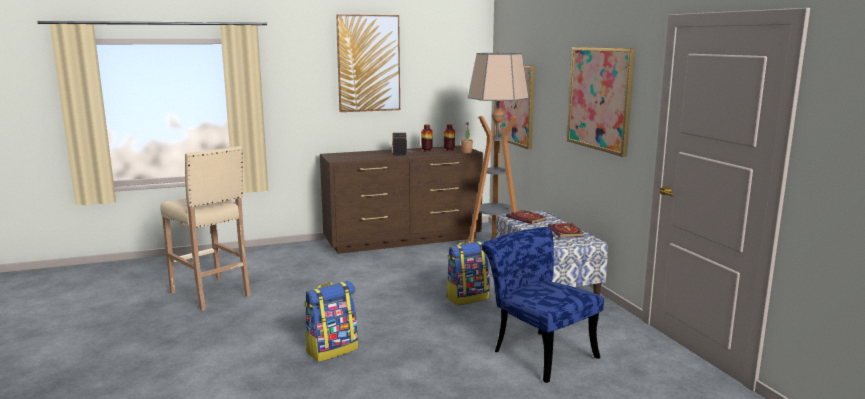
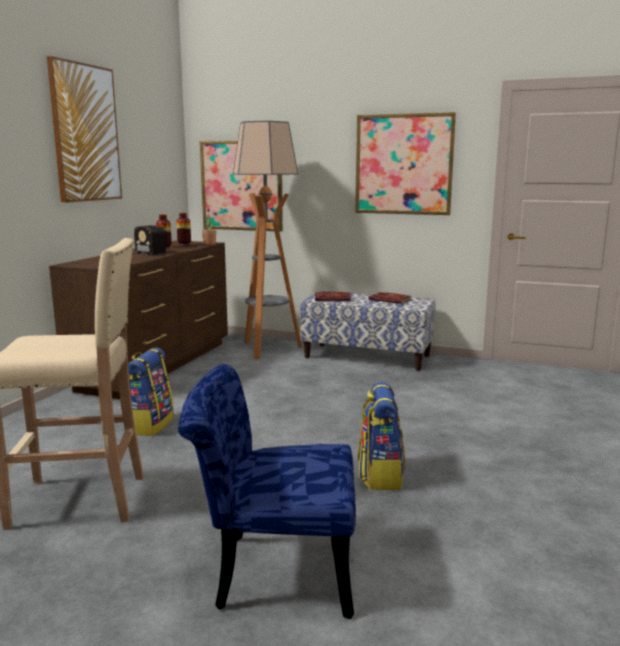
camera: 50 degrees left, 0 degrees up
(467, 298) = (351, 388): backpack -> backpack (149, 425)
(538, 352) = (496, 401): blue chair -> blue chair (272, 571)

